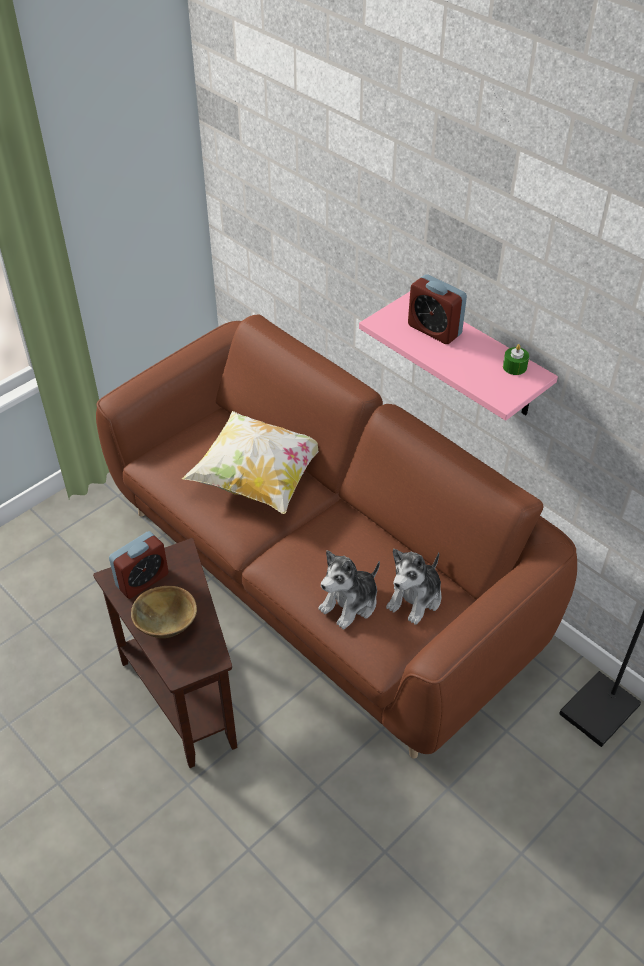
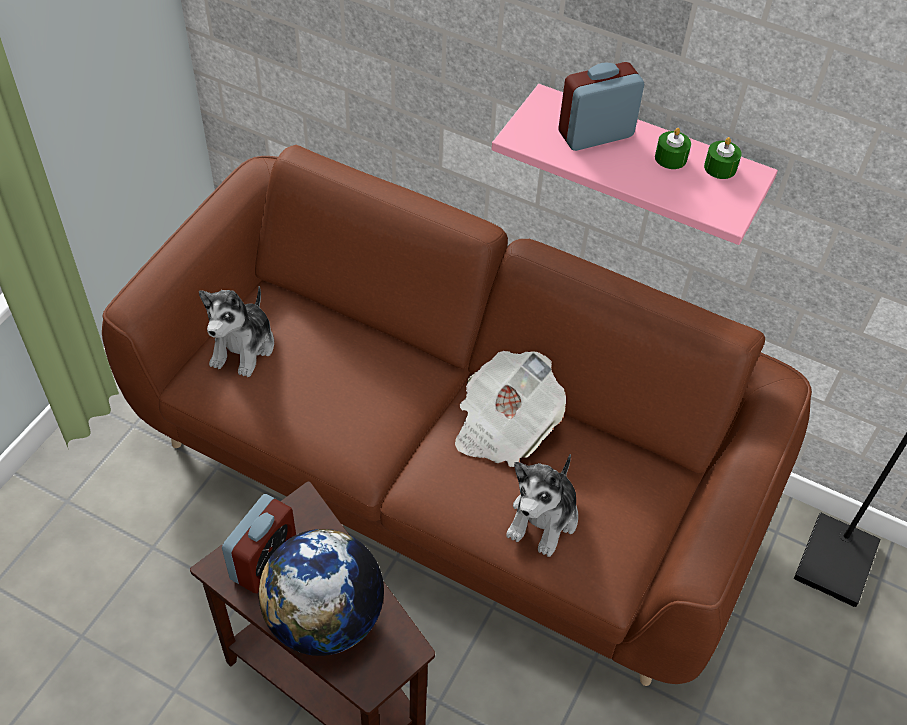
camera: 20 degrees left, 5 degrees up
(167, 626) = (325, 619): brown bowl -> globe
(258, 479) = (356, 372): pillow -> none
(347, 536) = (504, 426): none -> newspaper
(415, 598) = (621, 490): plush toy -> plush toy (243, 347)
(434, 330) = (595, 134): alarm clock -> alarm clock turned 135 degrees clockwise
(481, 354) = (670, 158): none -> green candle

